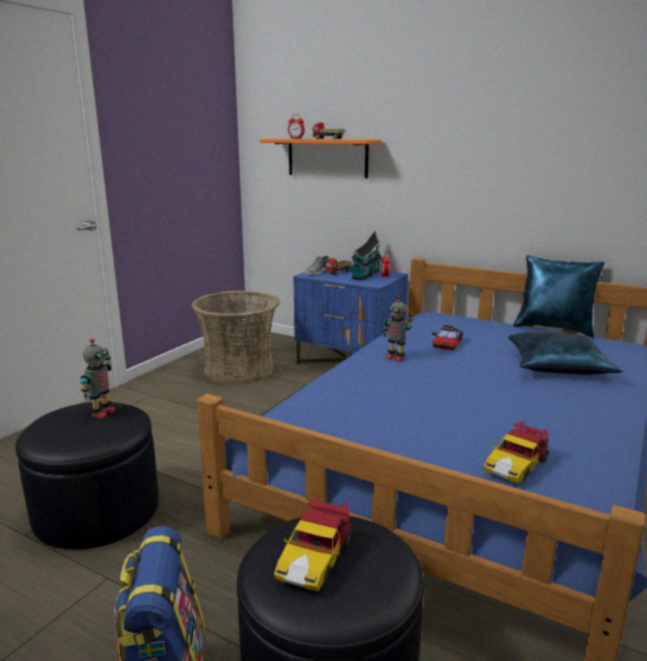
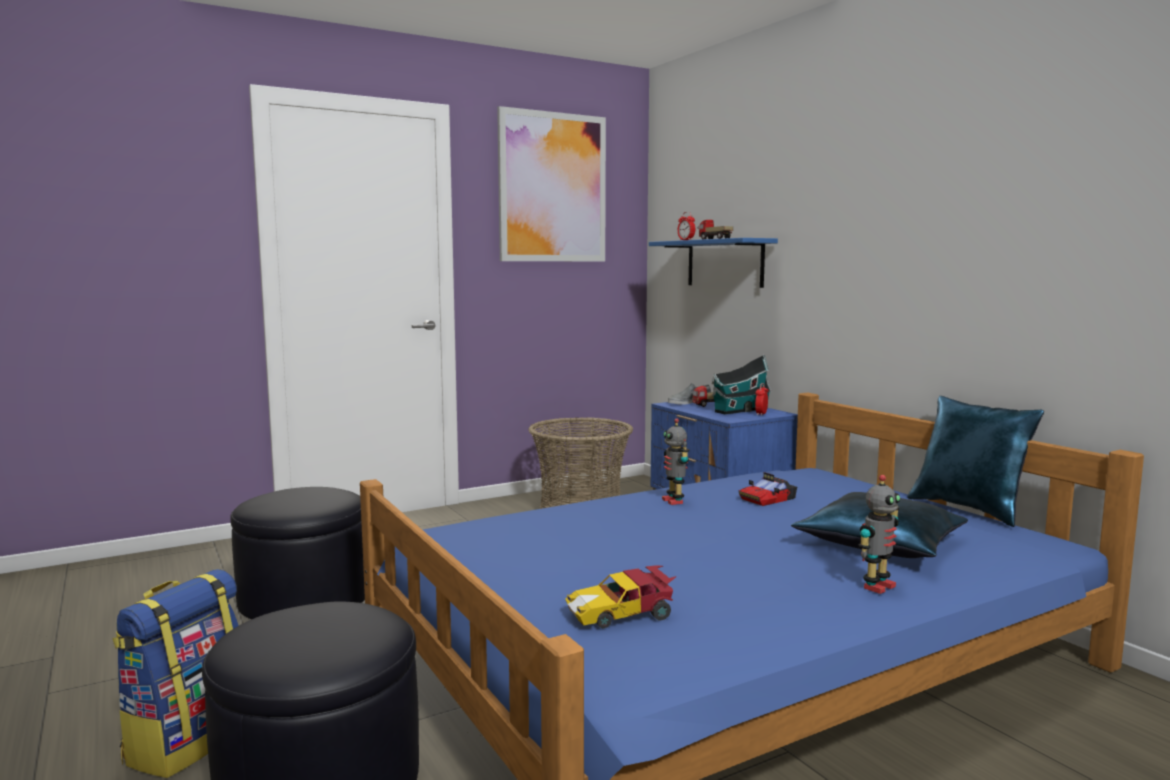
camera: 30 degrees right, 10 degrees down
(102, 413) = (323, 495): toy robot -> toy robot (877, 586)
(172, 88) = (552, 188): none -> picture
(315, 558) = (303, 627): toy car -> none
(327, 157) = (725, 263): orange shelf -> blue shelf

